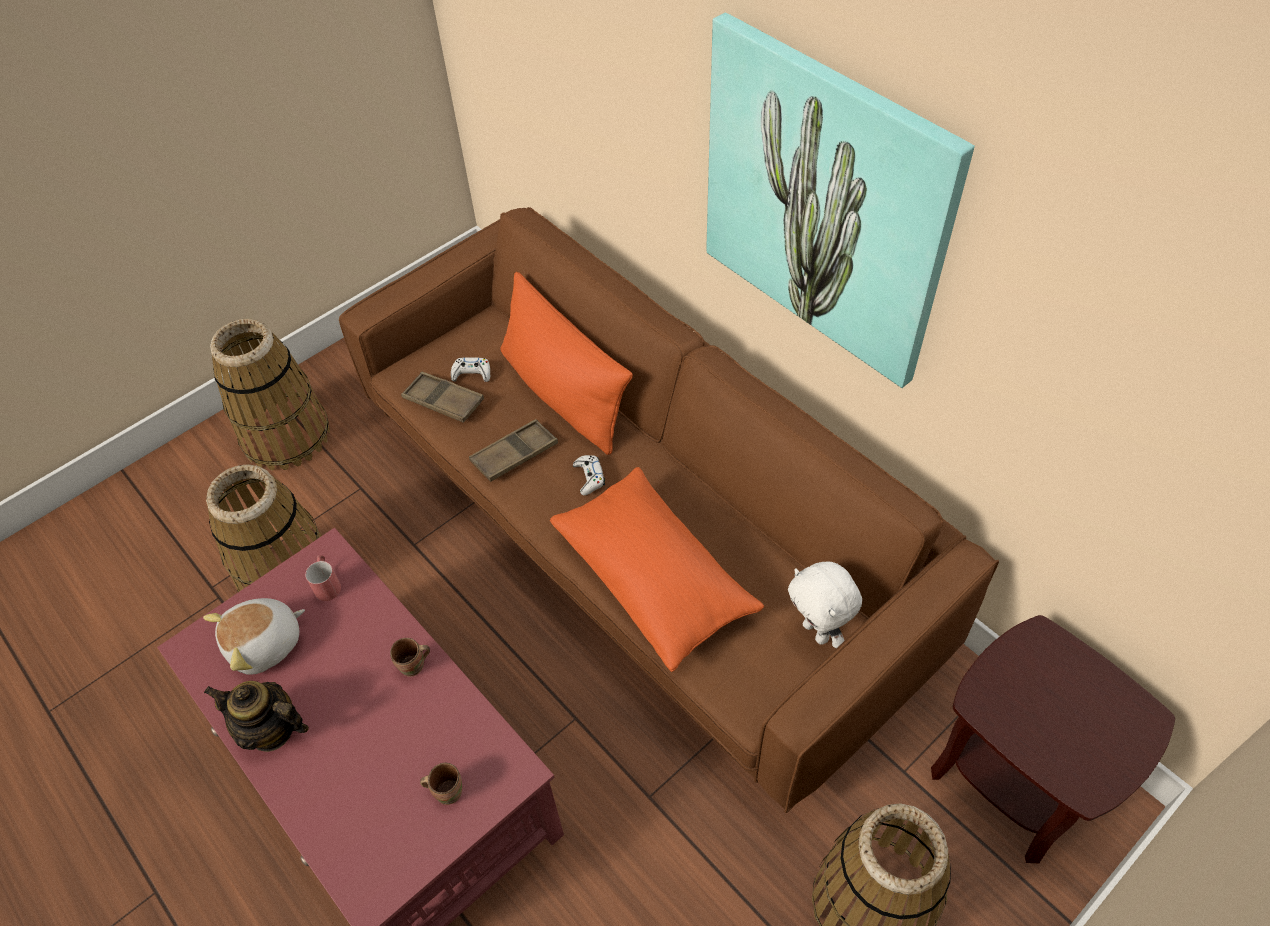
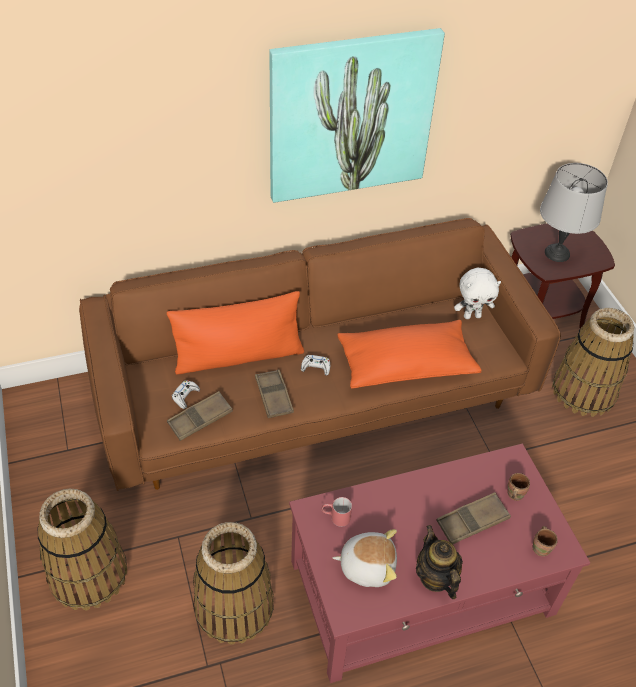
camera: 70 degrees left, 5 degrees down
(266, 644) = (367, 565): plush toy -> plush toy turned 75 degrees counterclockwise
(271, 730) = (435, 577): teapot -> teapot turned 120 degrees clockwise
(378, 748) = (472, 521): none -> brown tray
(414, 666) = (423, 487): brown mug -> brown mug (542, 548)
(1040, 705) = (556, 253): none -> grey table lamp

